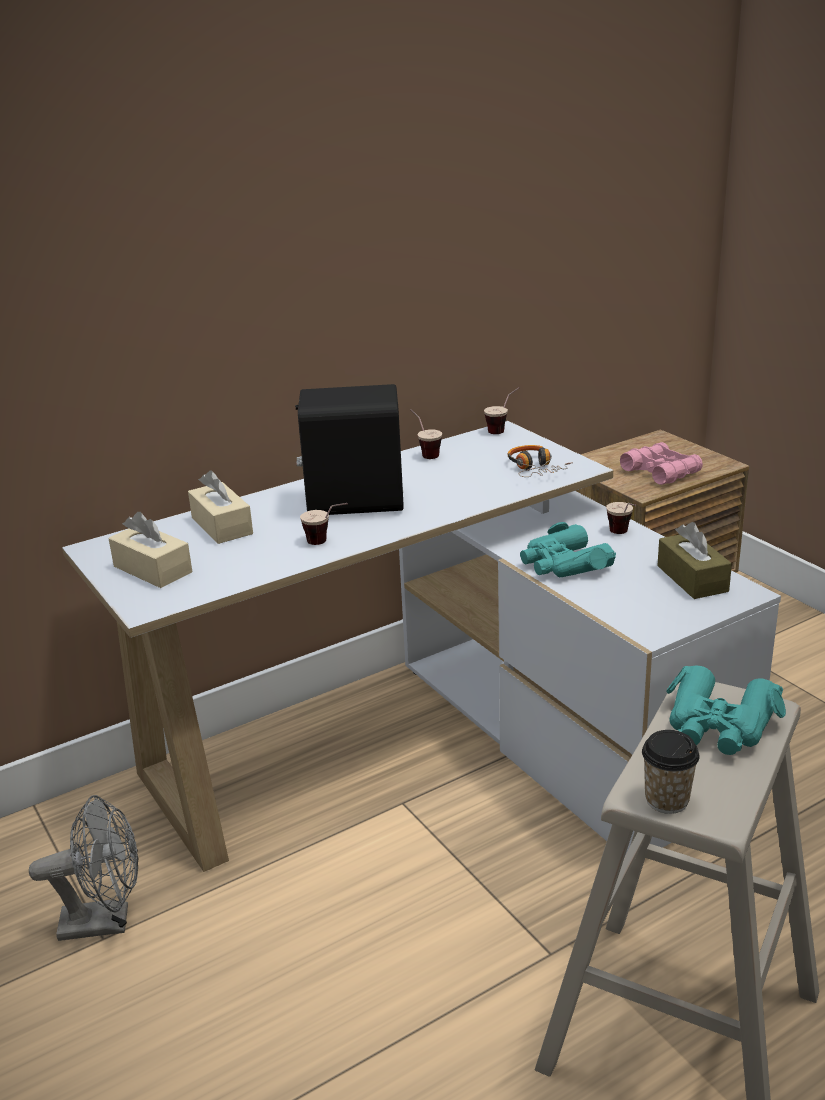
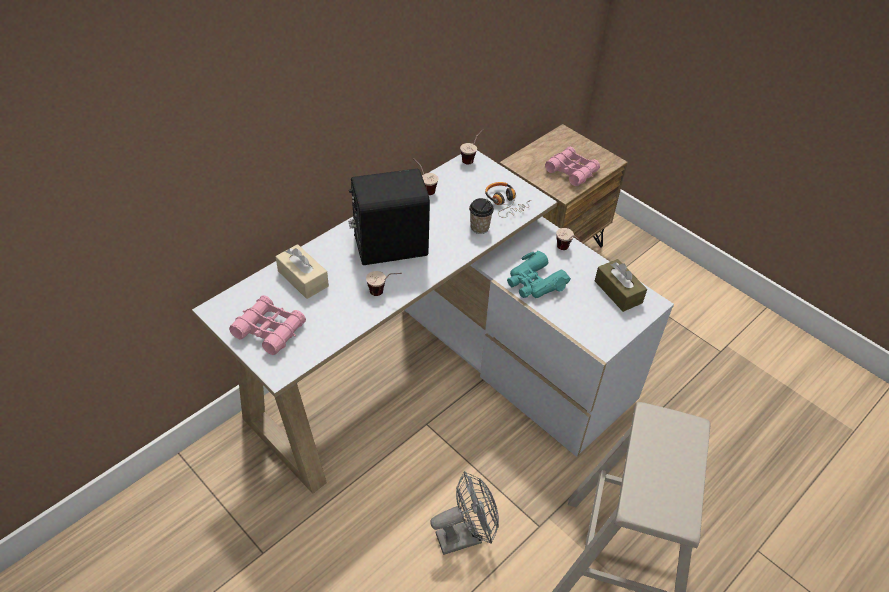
camera: 15 degrees left, 20 degrees up
(106, 921) = (260, 539): grey fan -> grey fan (465, 535)
(152, 569) = (269, 330): beige tissue box -> pink binoculars
(666, 800) = (652, 511): cup -> cup (479, 228)
(719, 725) = (669, 445): turquoise binoculars -> none

